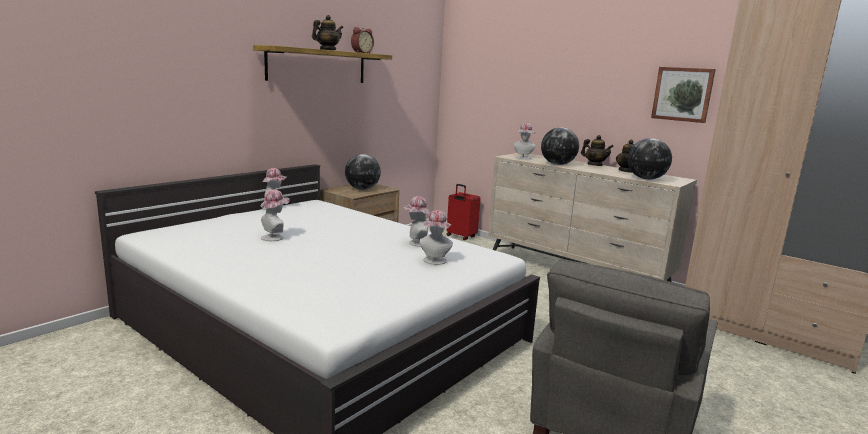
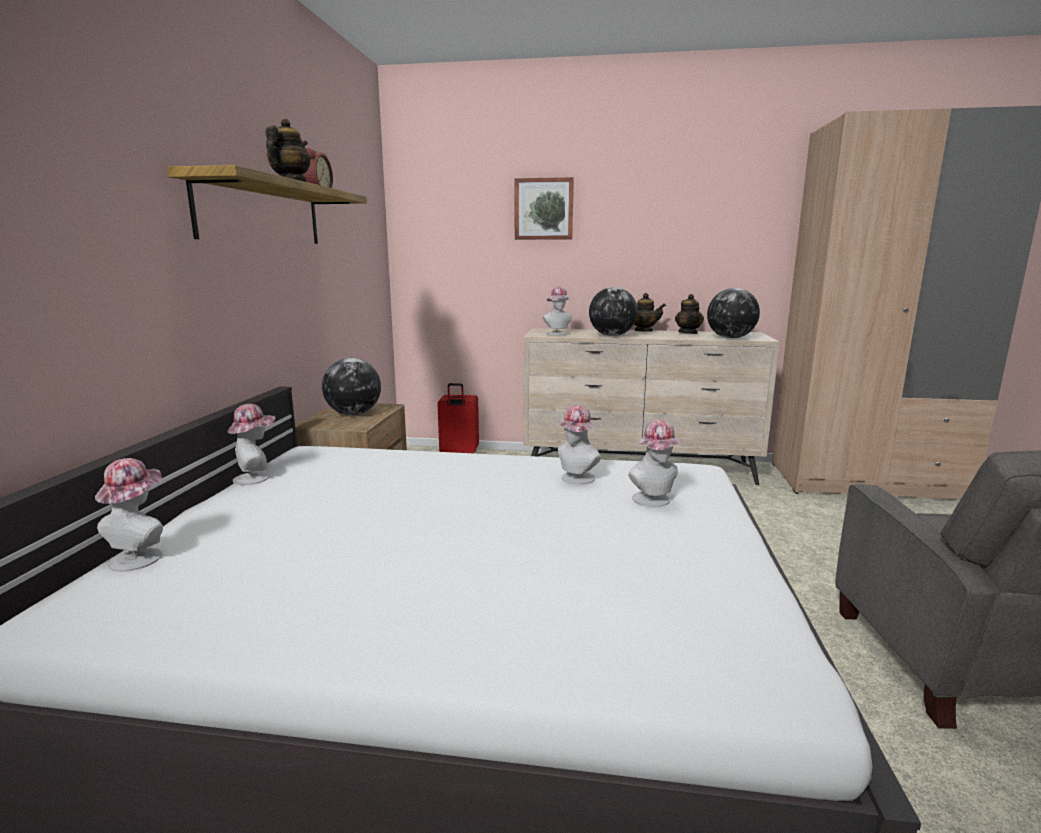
camera: 30 degrees left, 0 degrees up
(275, 237) = (356, 533): hat -> hat (141, 556)
(682, 94) = (734, 235): picture -> picture (544, 209)

